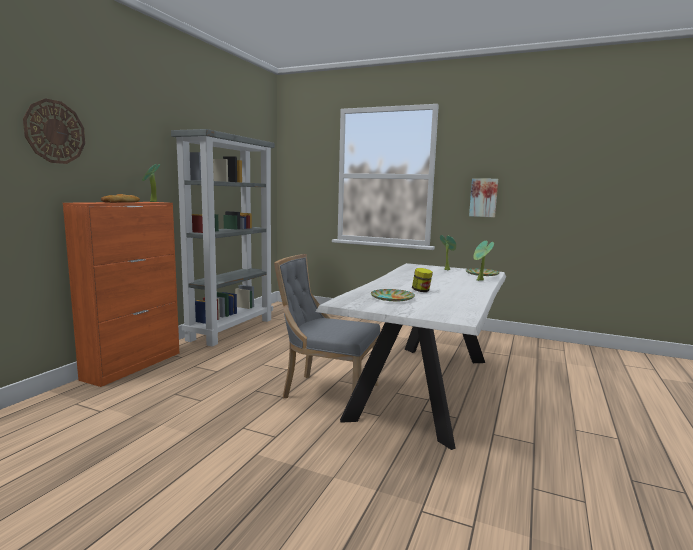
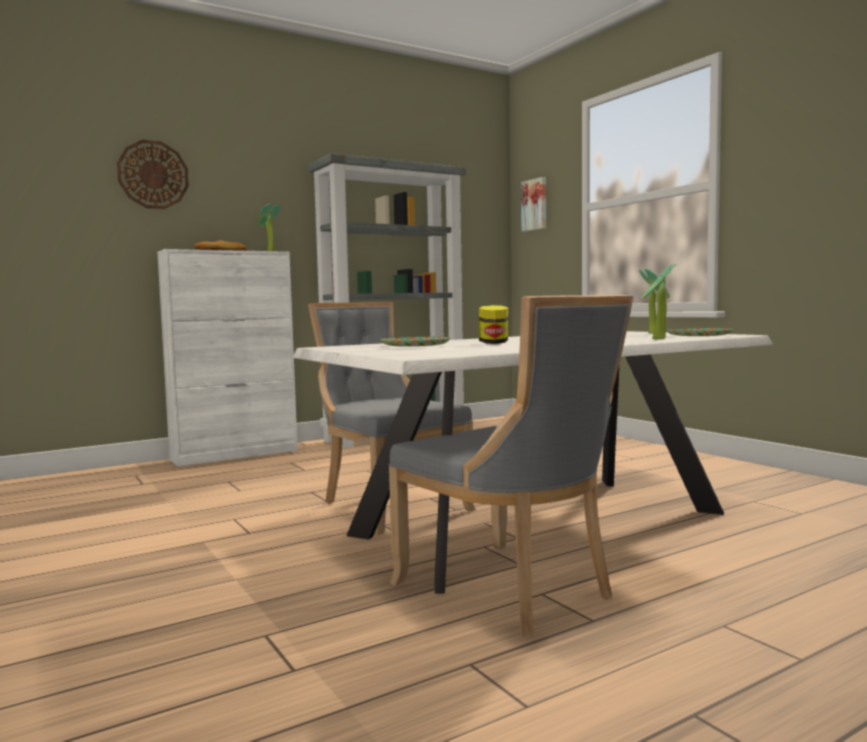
camera: 35 degrees right, 5 degrees down
(133, 365) = (235, 454): orange cabinet -> white cabinet
(479, 436) = (511, 590): none -> grey chair
(483, 197) = (805, 207): picture -> picture (535, 205)

